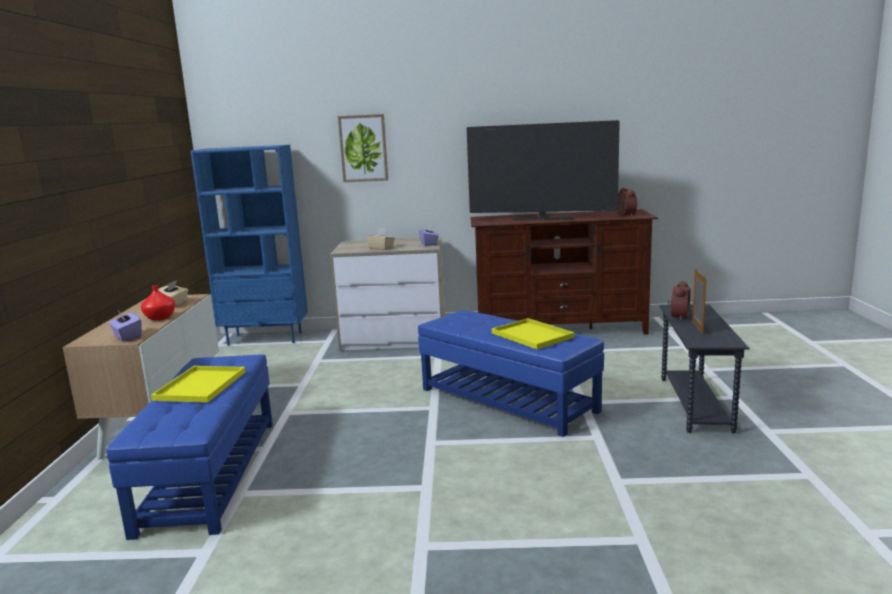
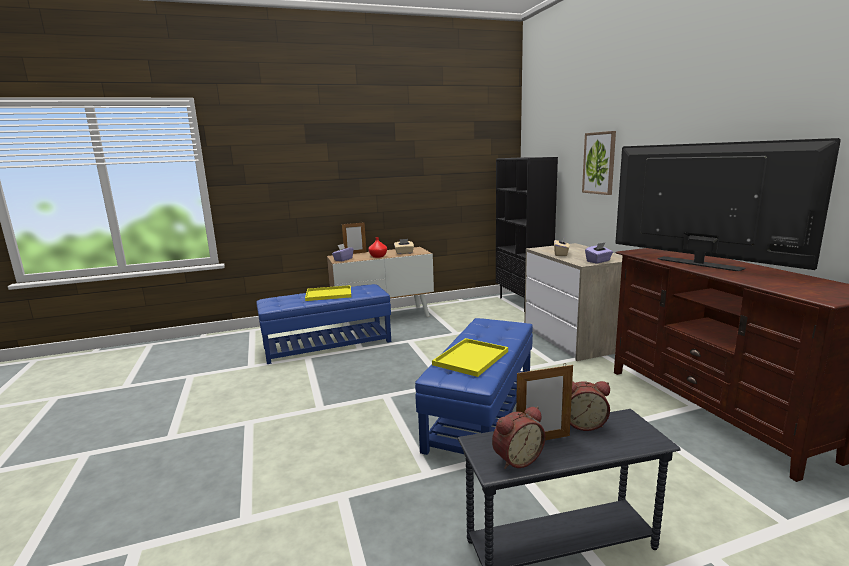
camera: 70 degrees right, 0 degrees up
(98, 329) = (355, 253): none -> picture frame
(266, 338) = (523, 303): blue bookcase -> black bookcase
(542, 218) = (698, 264): television -> television turned 150 degrees clockwise
(624, 215) = (807, 290): alarm clock -> alarm clock (516, 459)

